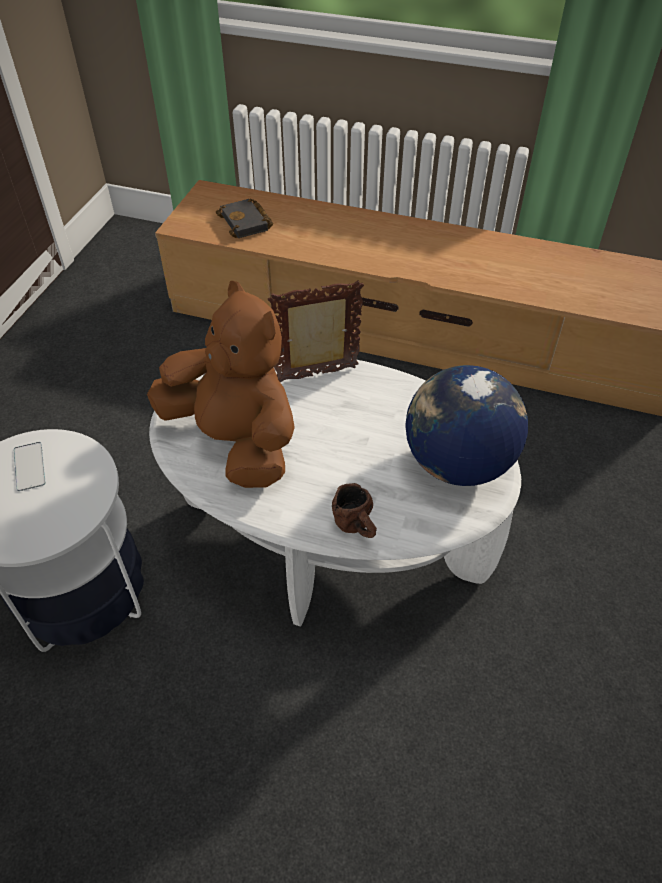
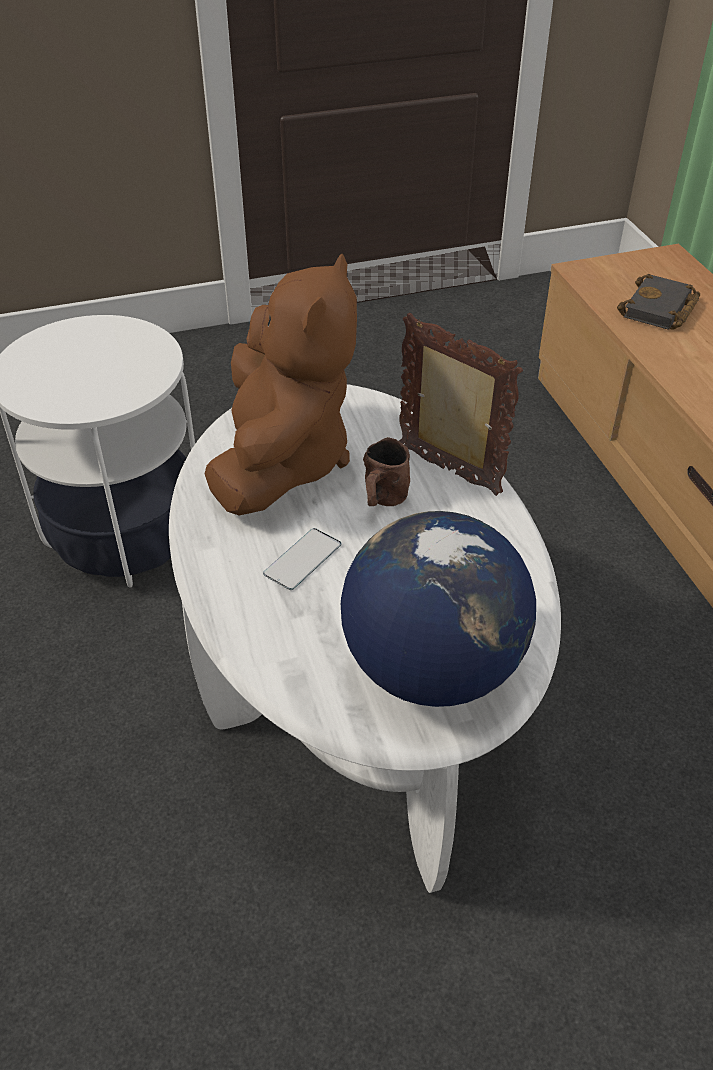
camera: 55 degrees right, 5 degrees down
(29, 466) = (114, 348): phone -> phone (302, 559)
(357, 528) = (241, 621): brown mug -> brown mug (382, 501)

